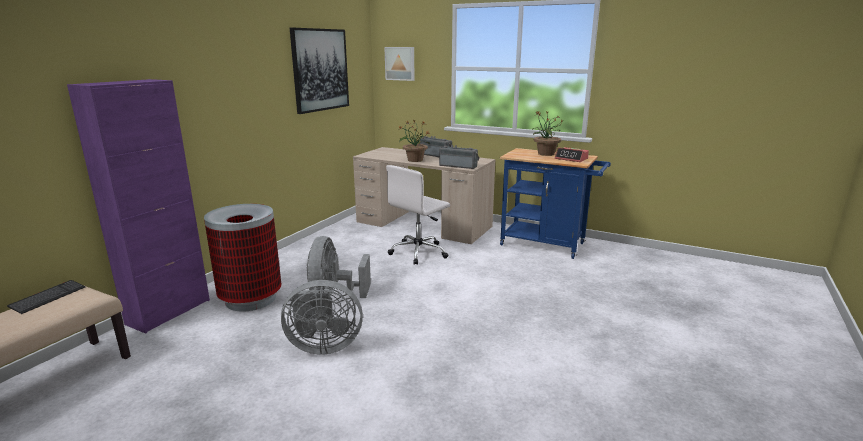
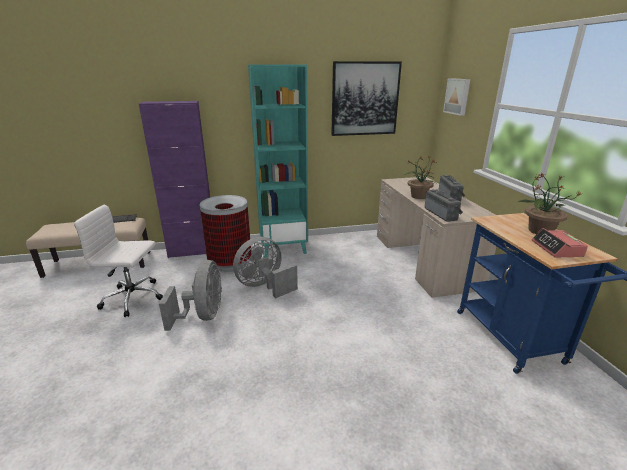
camera: 50 degrees right, 5 degrees up
(284, 263) = (283, 248): none -> turquoise bookcase
(323, 345) = (203, 316): grey fan -> grey fan turned 135 degrees counterclockwise
(419, 252) = (375, 282): white office chair -> white office chair (133, 298)

